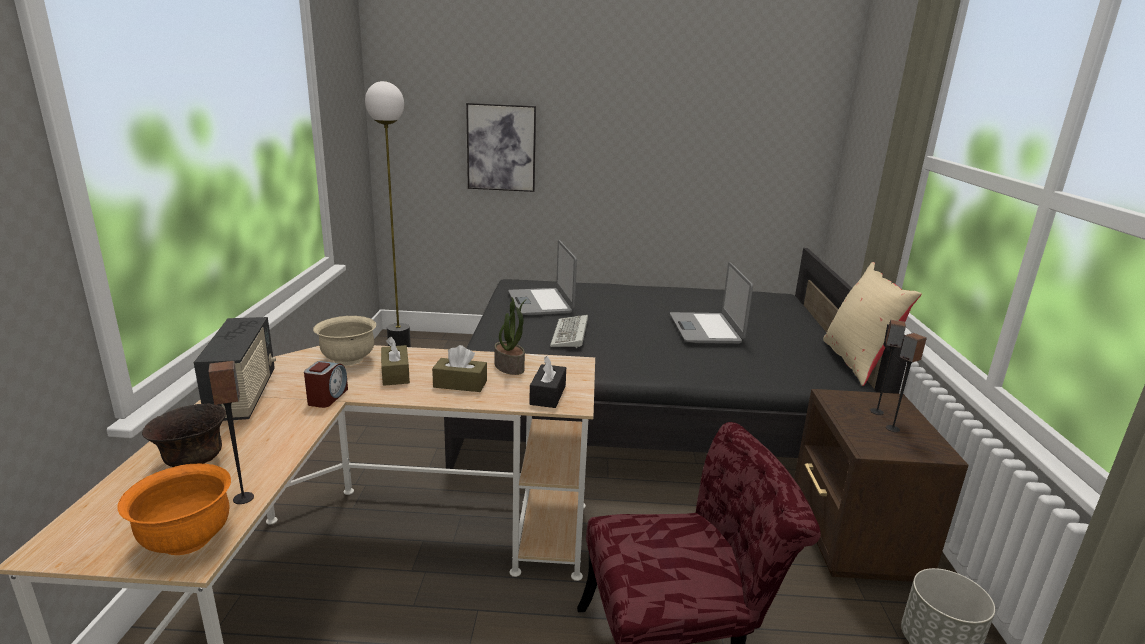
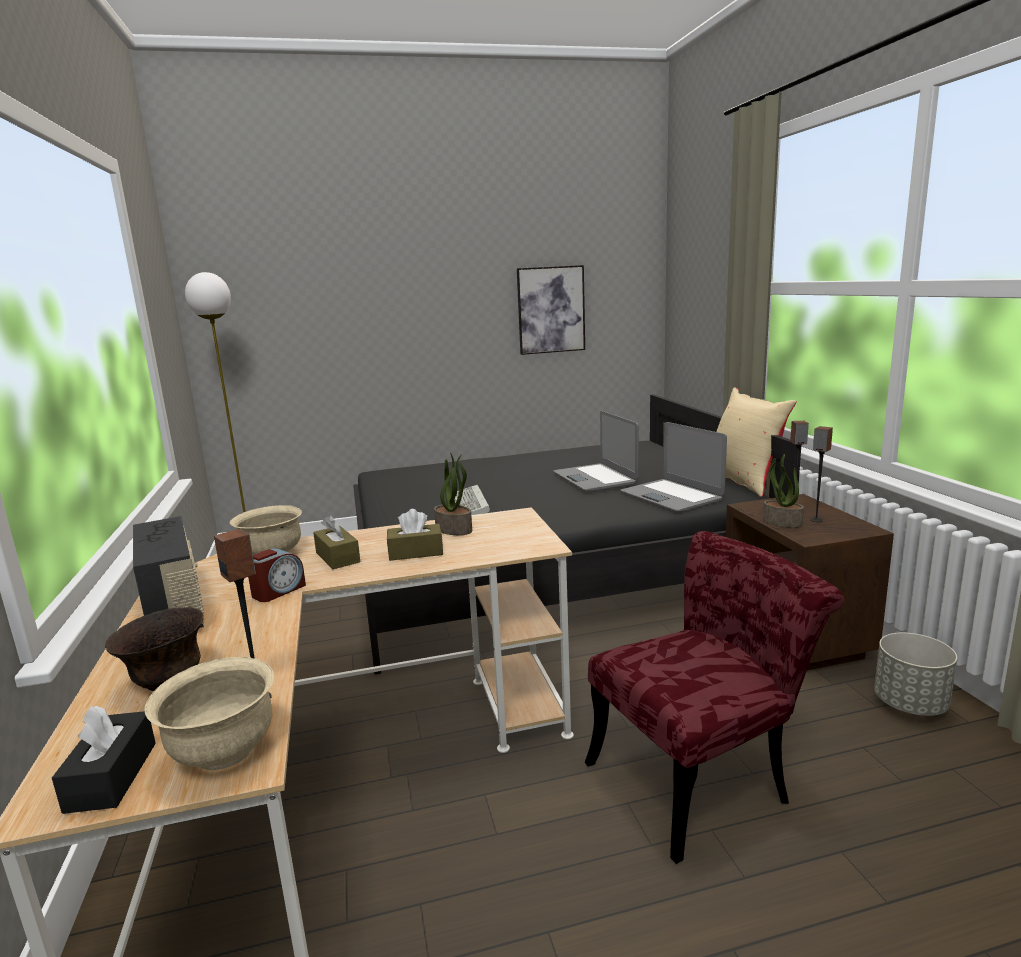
camera: 15 degrees left, 5 degrees down
(186, 540) = (223, 752): orange bowl -> beige bowl
(327, 397) = (278, 591): alarm clock -> alarm clock turned 45 degrees clockwise
(501, 147) = (338, 334): picture -> picture (551, 310)
(541, 302) = (418, 484): laptop -> laptop (671, 496)
(548, 395) = (513, 544): black tissue box -> black tissue box (112, 776)
(852, 423) = (781, 522): none -> potted plant

